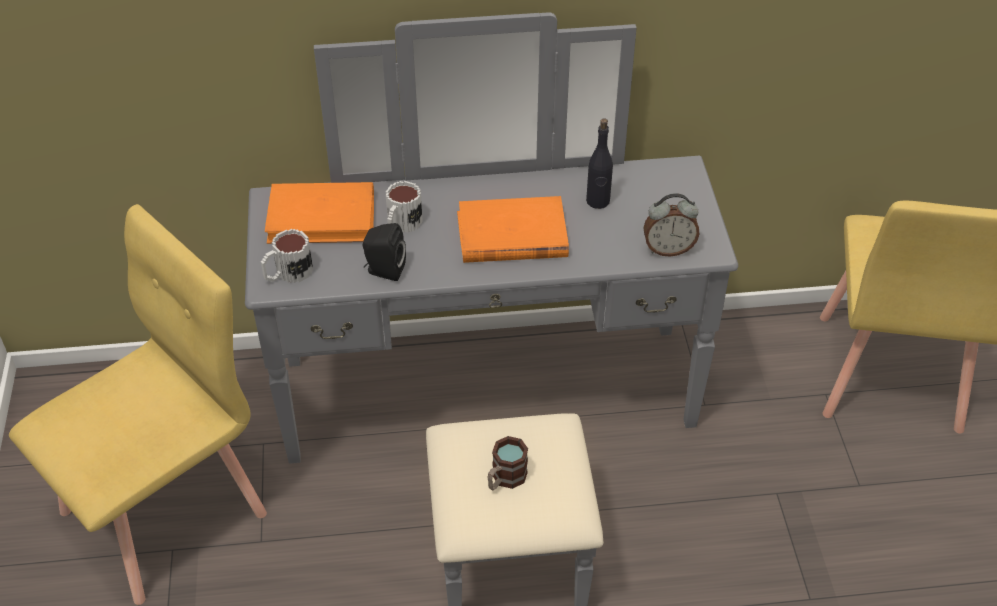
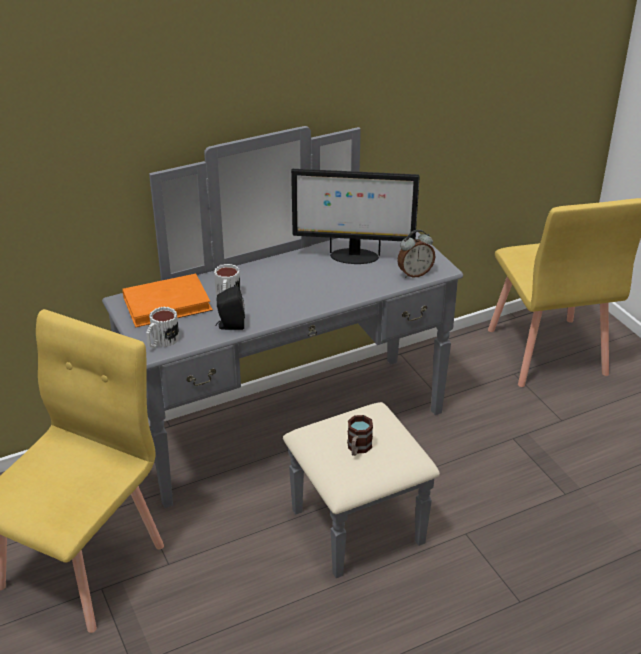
camera: 20 degrees left, 10 degrees down
(511, 235) = (307, 287): orange book -> none
(598, 201) = (353, 257): black bottle -> monitor

